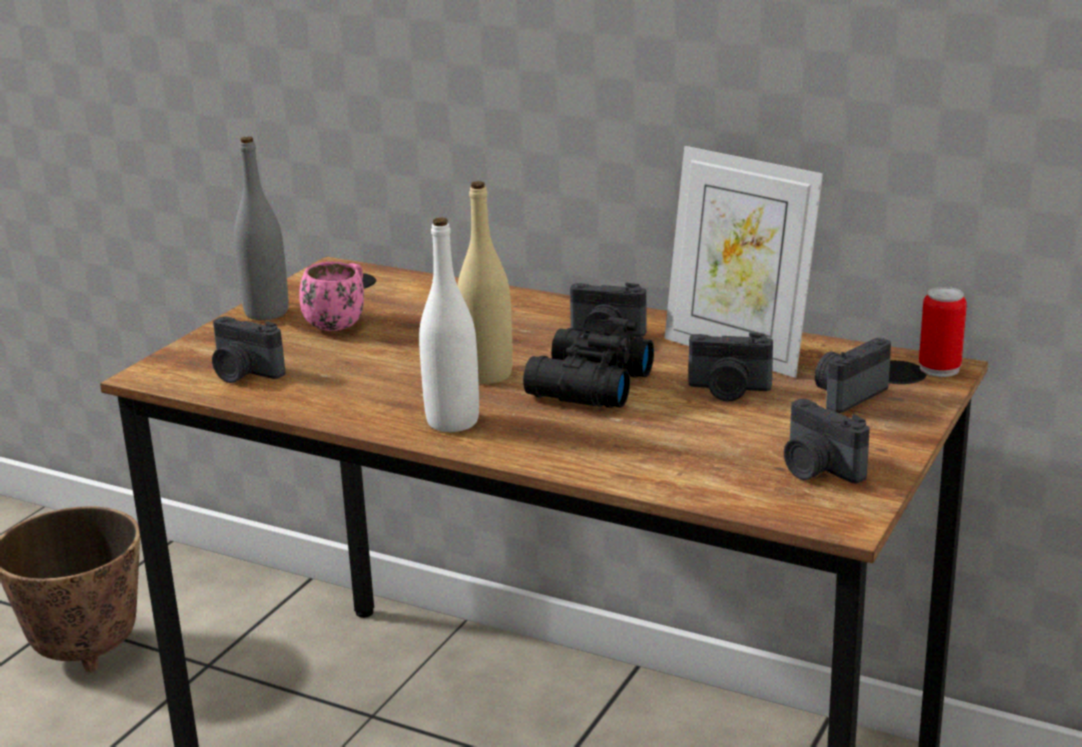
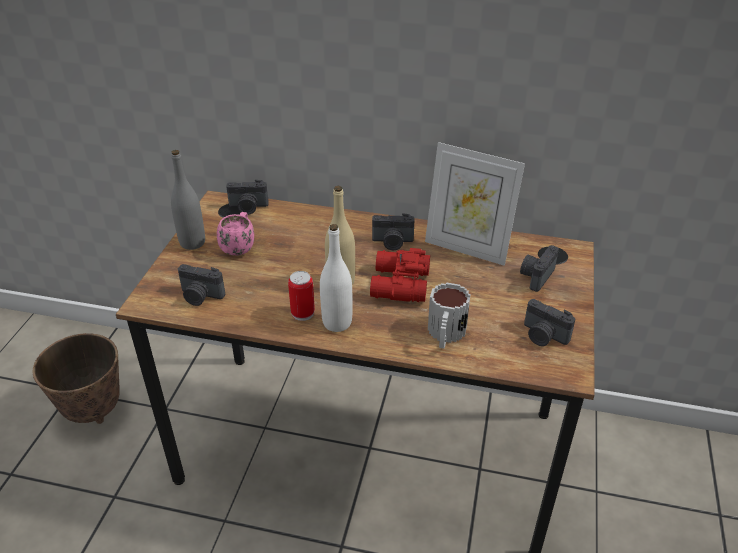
camera: 15 degrees left, 15 degrees up
(586, 386) = (398, 285): black binoculars -> red binoculars
(635, 452) = (445, 335): none -> mug
(728, 390) = (474, 280): camera -> camera (248, 208)
(939, 368) = (573, 251): can -> can (302, 313)

